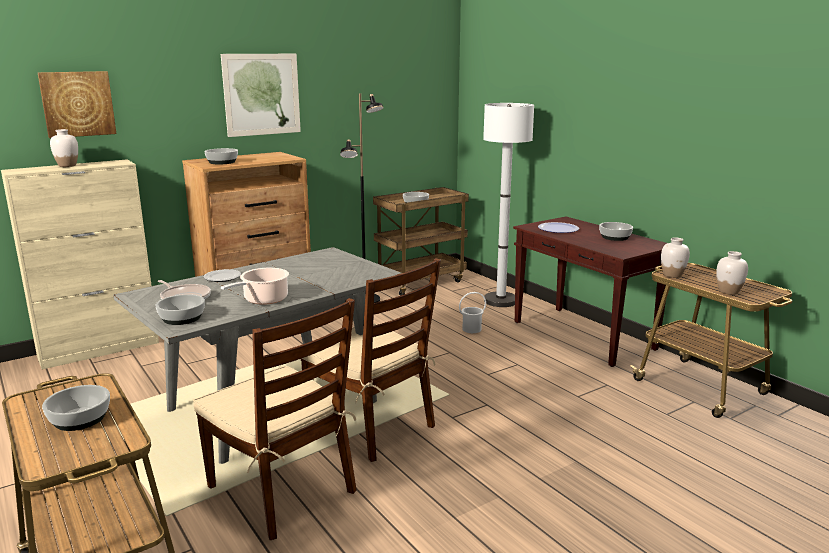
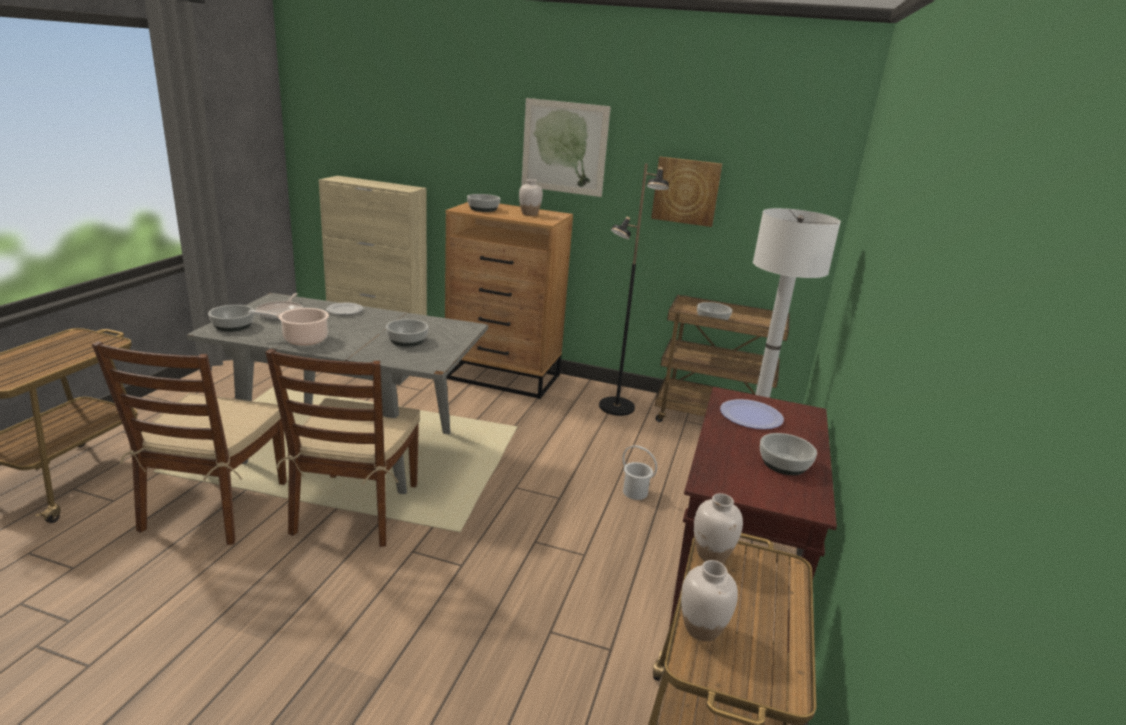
camera: 50 degrees right, 5 degrees up
(67, 166) = (373, 182): white vase -> white vase (529, 214)
(77, 104) = (397, 130): picture -> picture (686, 191)
(79, 419) = (46, 358): bowl -> bowl (407, 340)

